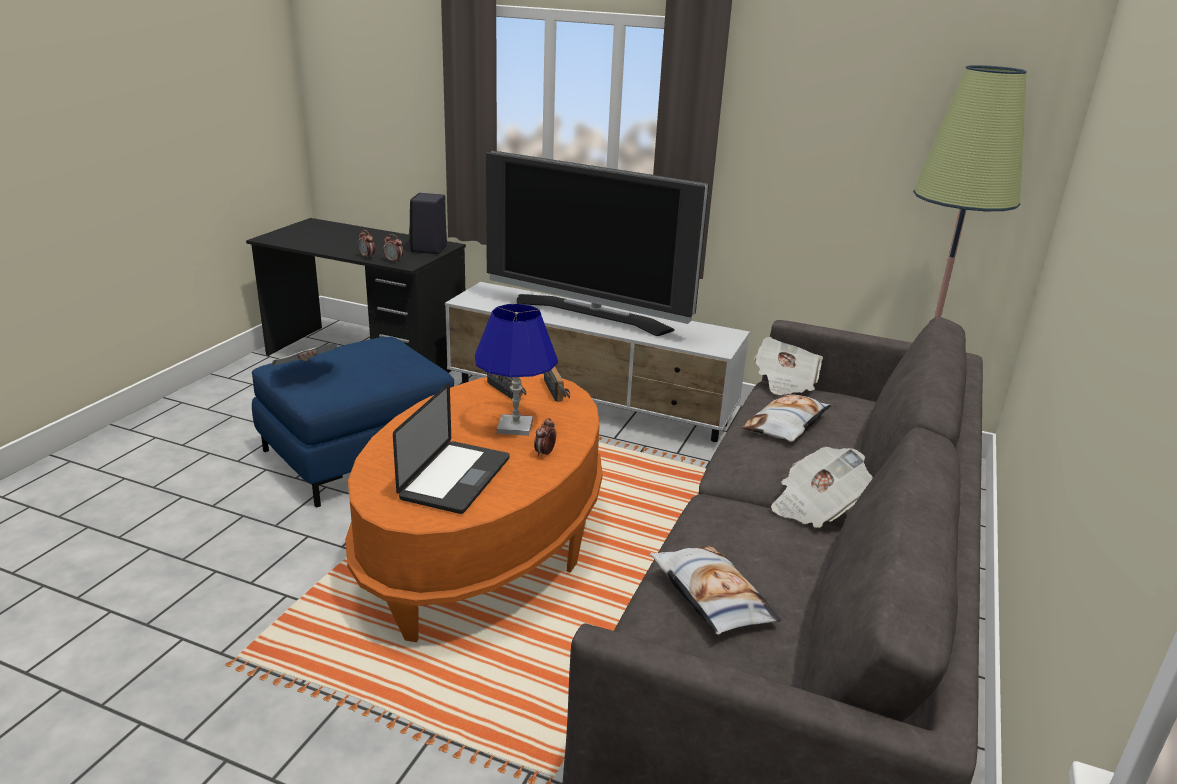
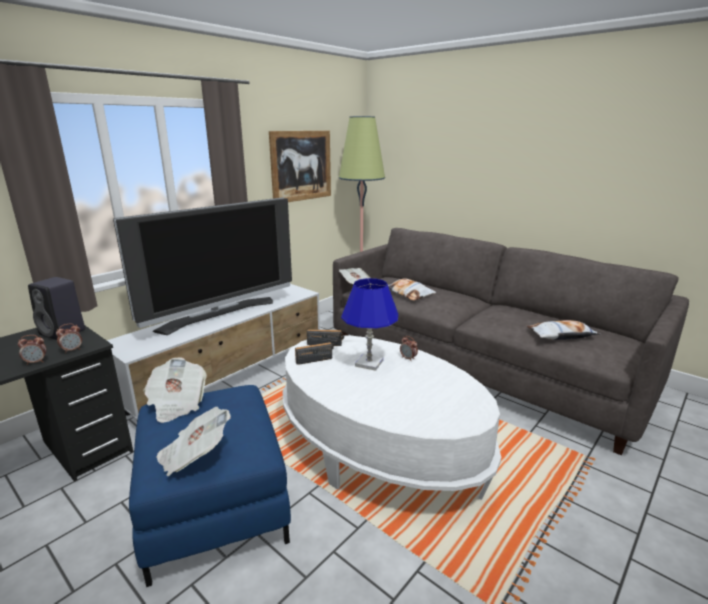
camera: 70 degrees left, 5 degrees down
(455, 478) = (433, 391): laptop -> none
(484, 543) = (379, 449): orange coffee table -> white coffee table
(816, 507) = (484, 304): newspaper -> newspaper (177, 403)
(858, 146) = (301, 166): none -> picture

